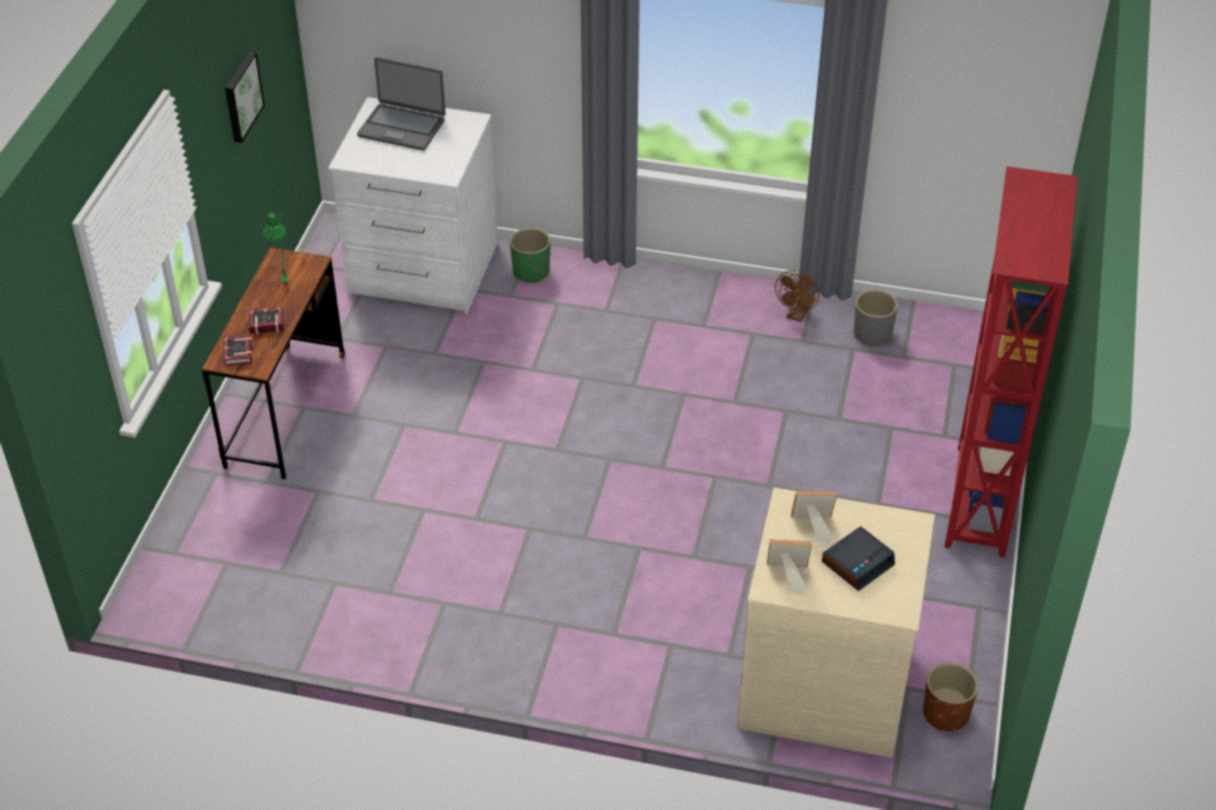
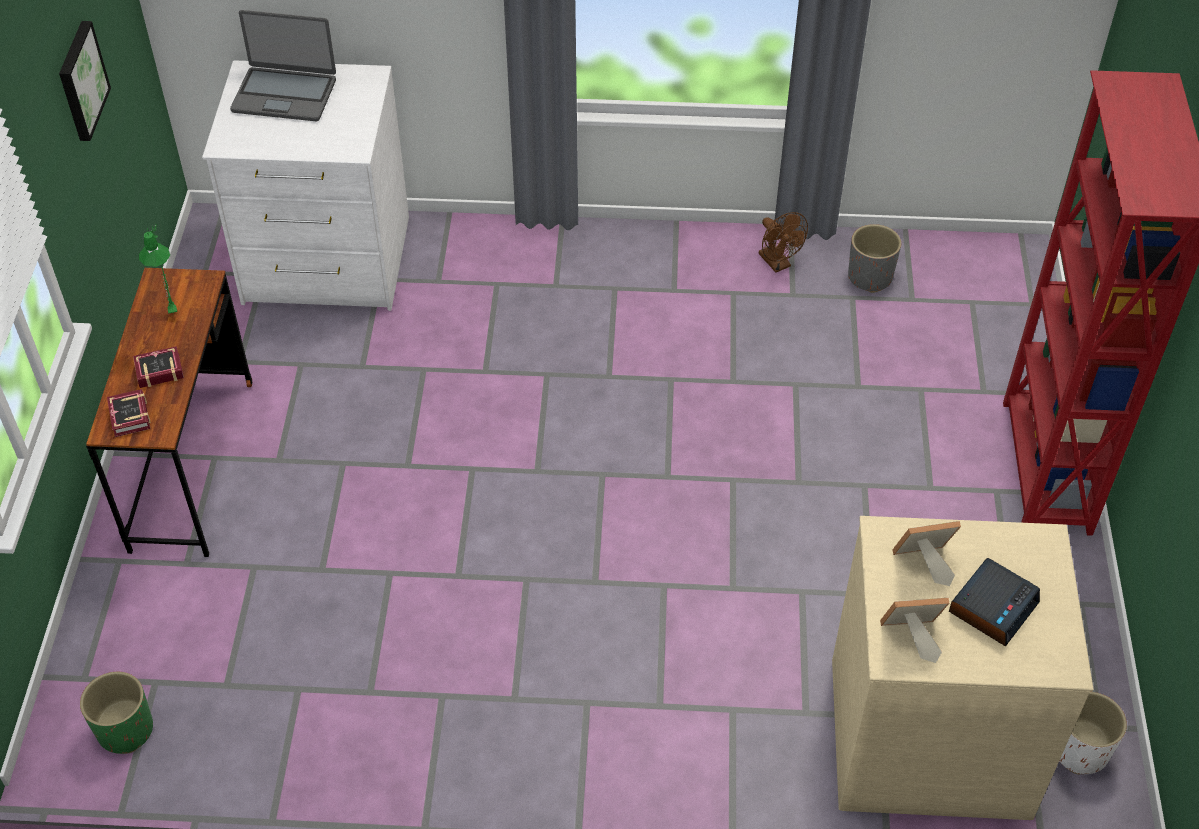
camera: 10 degrees left, 5 degrees up
(531, 272) = (456, 249): green planter -> green planter (125, 730)
(797, 315) = (778, 264): brown fan -> brown fan turned 45 degrees counterclockwise
(945, 714) = (1080, 751): brown planter -> white planter

